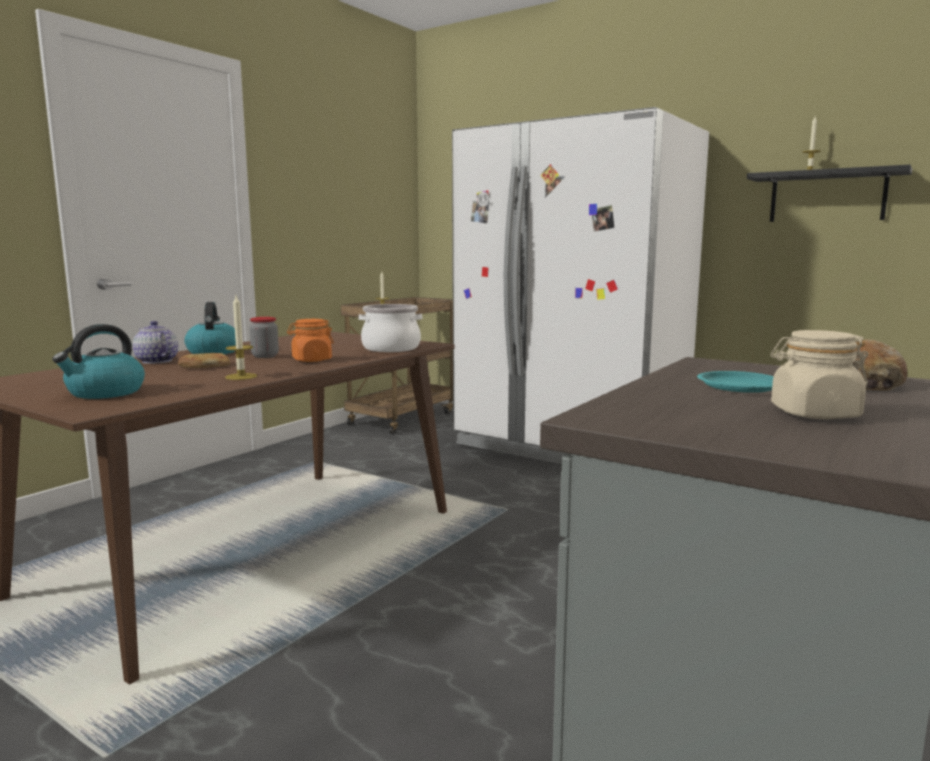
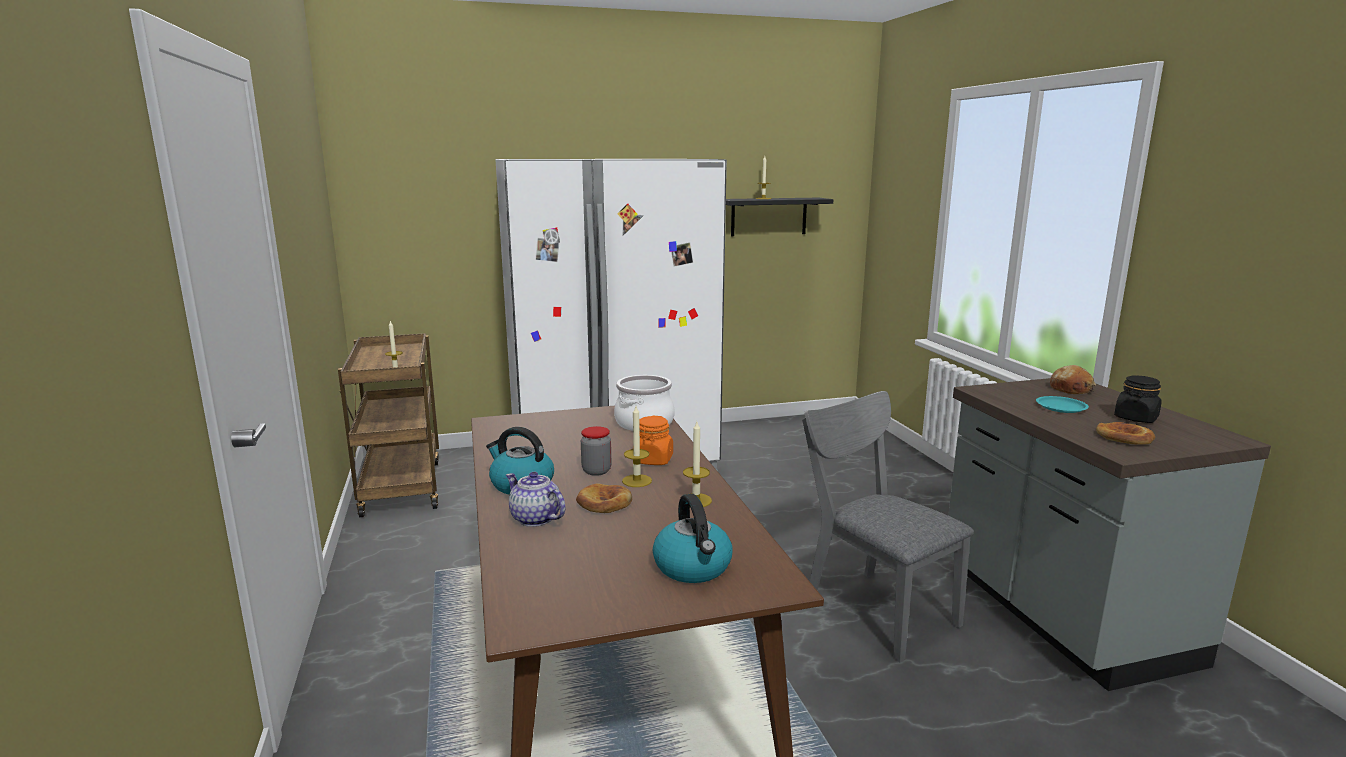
camera: 50 degrees left, 5 degrees up
(156, 361) = (534, 518): teapot -> teapot turned 45 degrees clockwise
(260, 363) = (637, 481): none -> candle
(523, 624) = (872, 607): none -> grey chair
(679, 415) = (1124, 437): none -> bread
(813, 414) = (1135, 418): beige jar -> black jar

